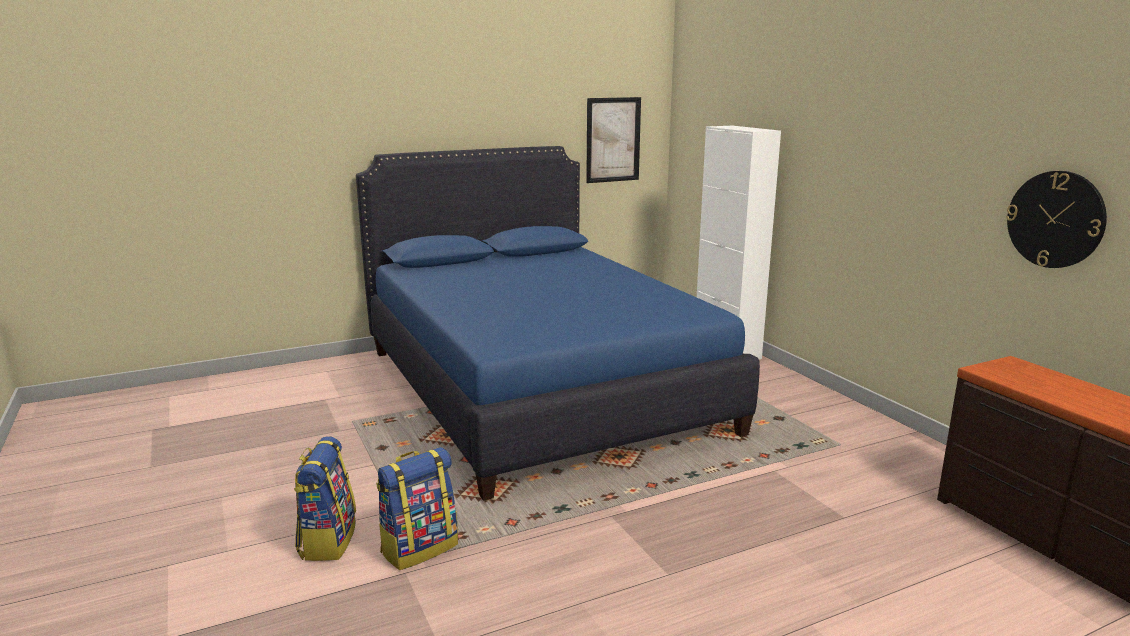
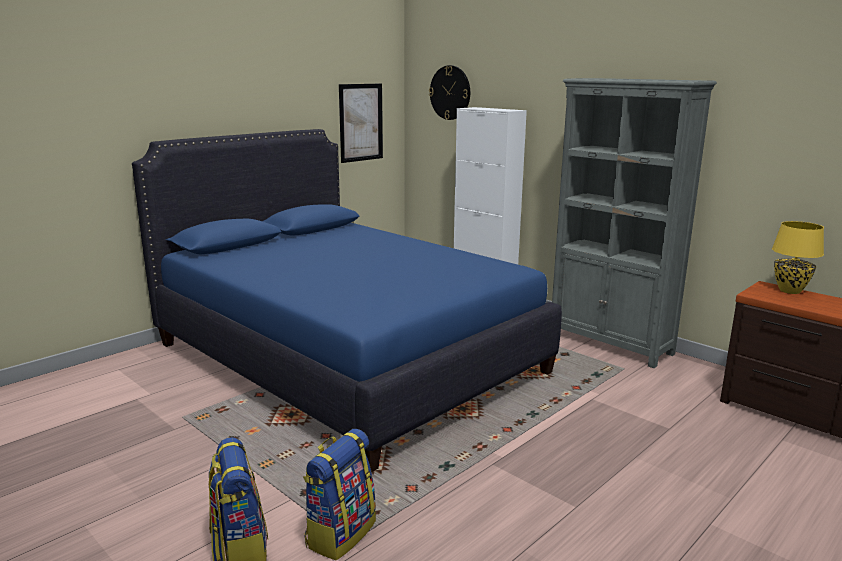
camera: 20 degrees left, 0 degrees up
(846, 415) = (610, 344): none -> grey bookcase
(1040, 372) = (790, 291): none -> yellow table lamp
(1055, 219) = (783, 172): wall clock -> wall clock (450, 92)

